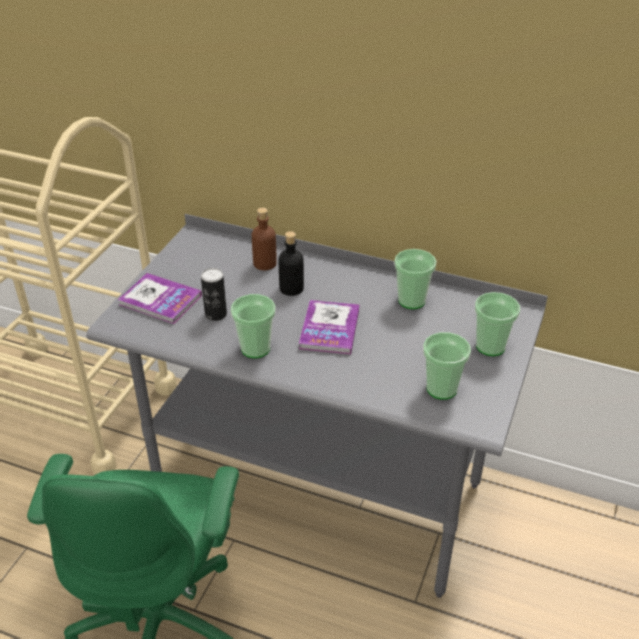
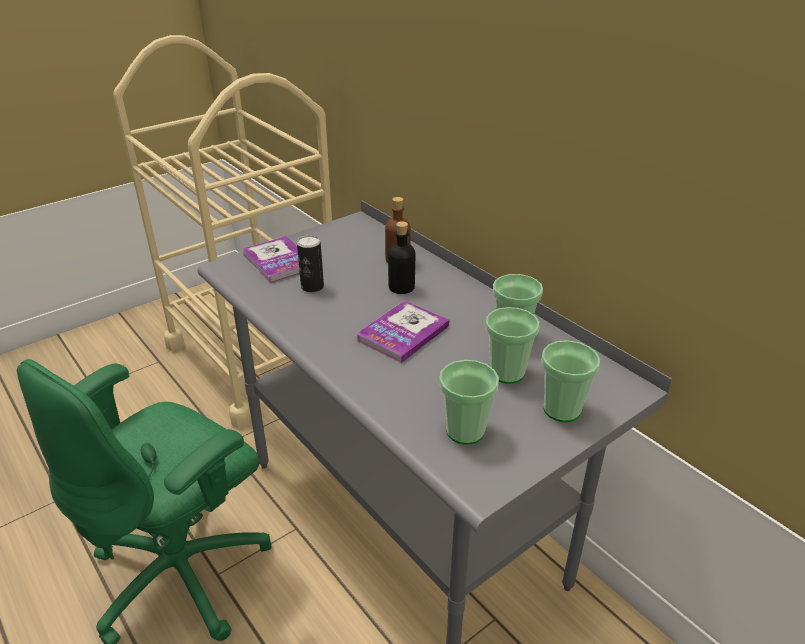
camera: 30 degrees right, 5 degrees down
(255, 348) = (317, 326): cup -> cup (507, 372)

